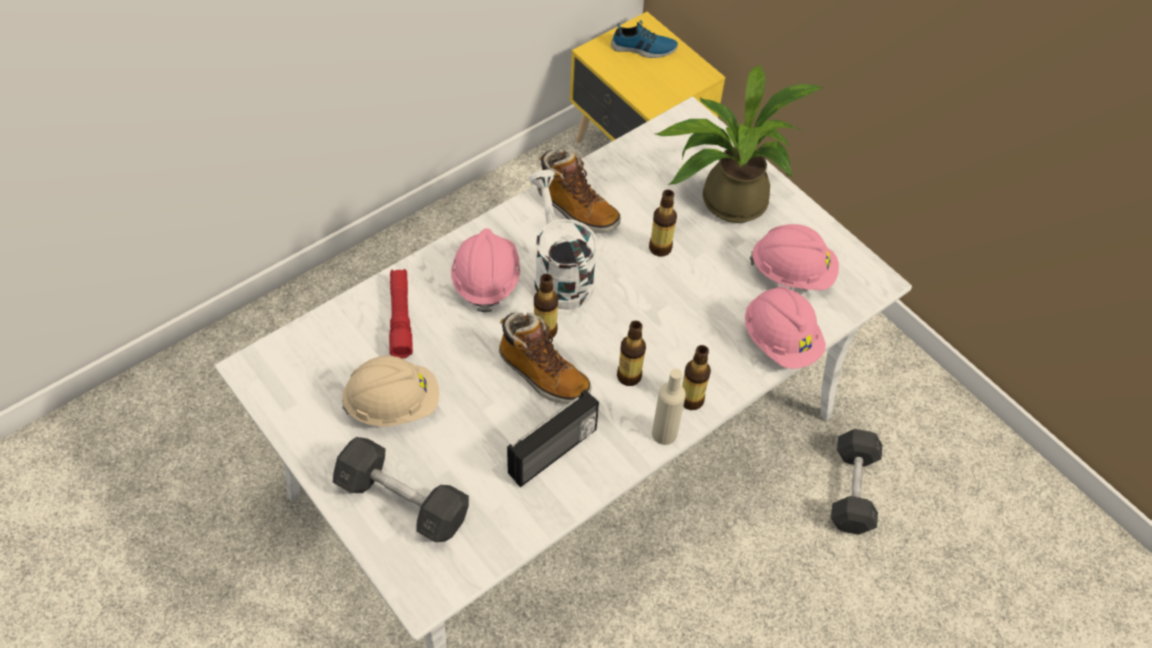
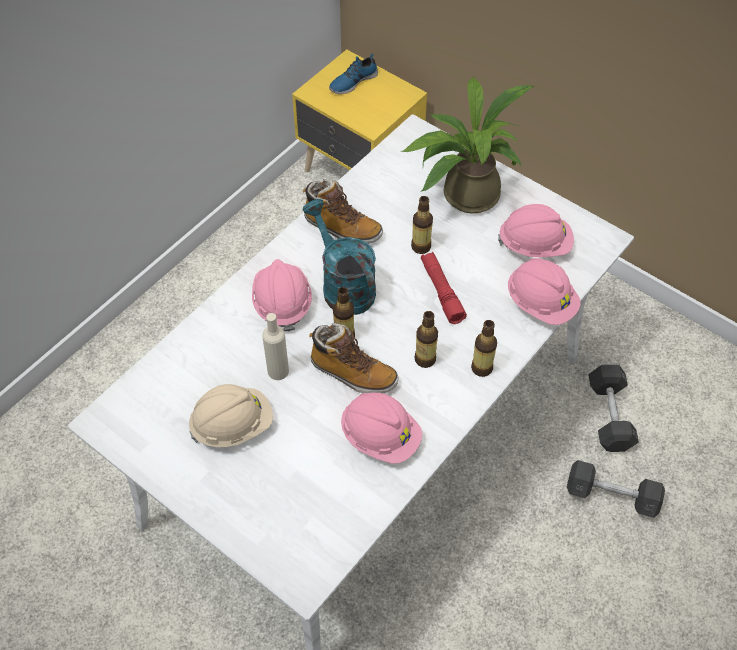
camera: 10 degrees left, 0 degrees up
(400, 318) = (218, 351): red flashlight -> red flashlight (441, 292)
(402, 500) = (264, 505): grey dumbbell -> grey dumbbell (611, 496)
(554, 453) = (380, 437): radio -> pink hard hat
(559, 273) = (343, 285): white watering can -> turquoise watering can
(643, 48) = (352, 81): shoe -> shoe turned 150 degrees clockwise
(664, 433) = (467, 401): beige bottle -> beige bottle (278, 371)

